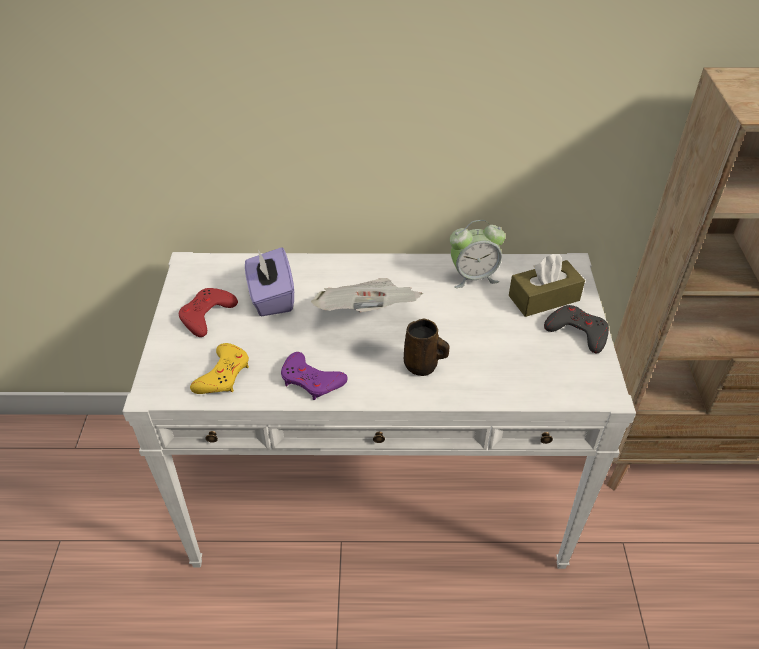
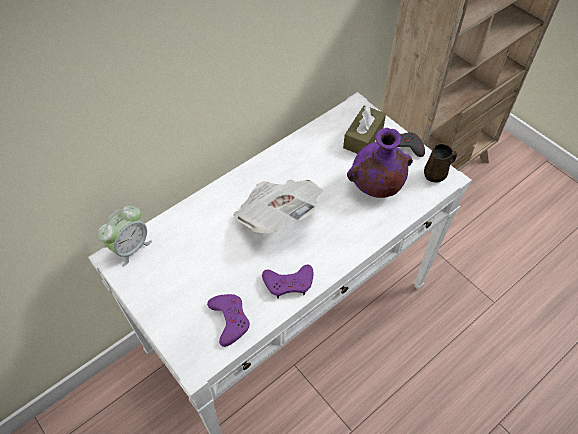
camera: 40 degrees left, 10 degrees up
(207, 315) = (170, 287): red game controller -> none
(223, 374) = (229, 320): yellow game controller -> purple game controller
(271, 297) = (201, 244): purple tissue box -> none
(422, 366) = (342, 227): brown mug -> brown mug (436, 174)
(473, 276) = (311, 147): alarm clock -> alarm clock (130, 248)
(504, 351) = (375, 187): none -> purple vase

